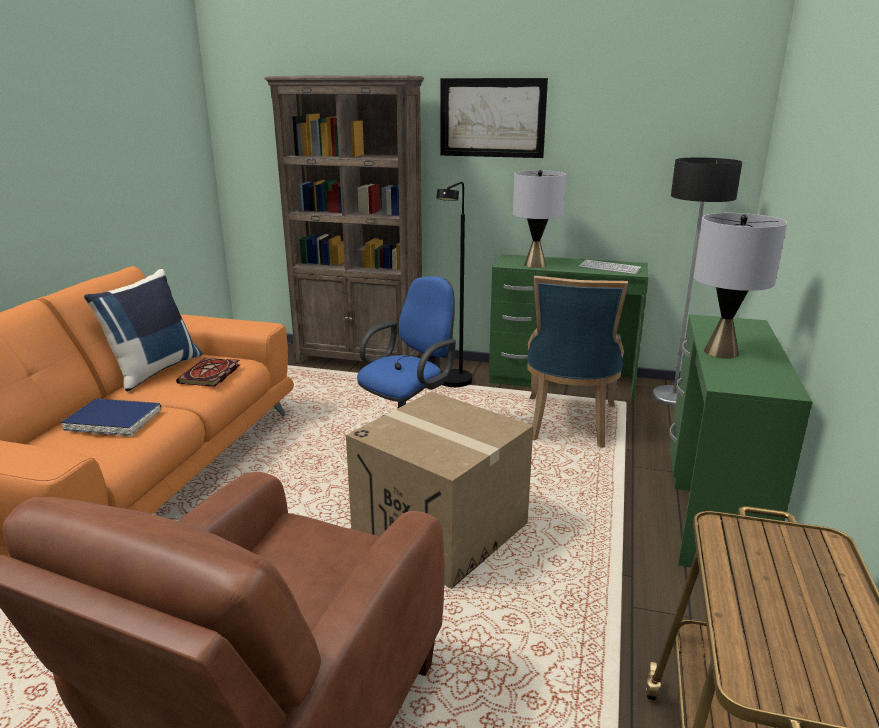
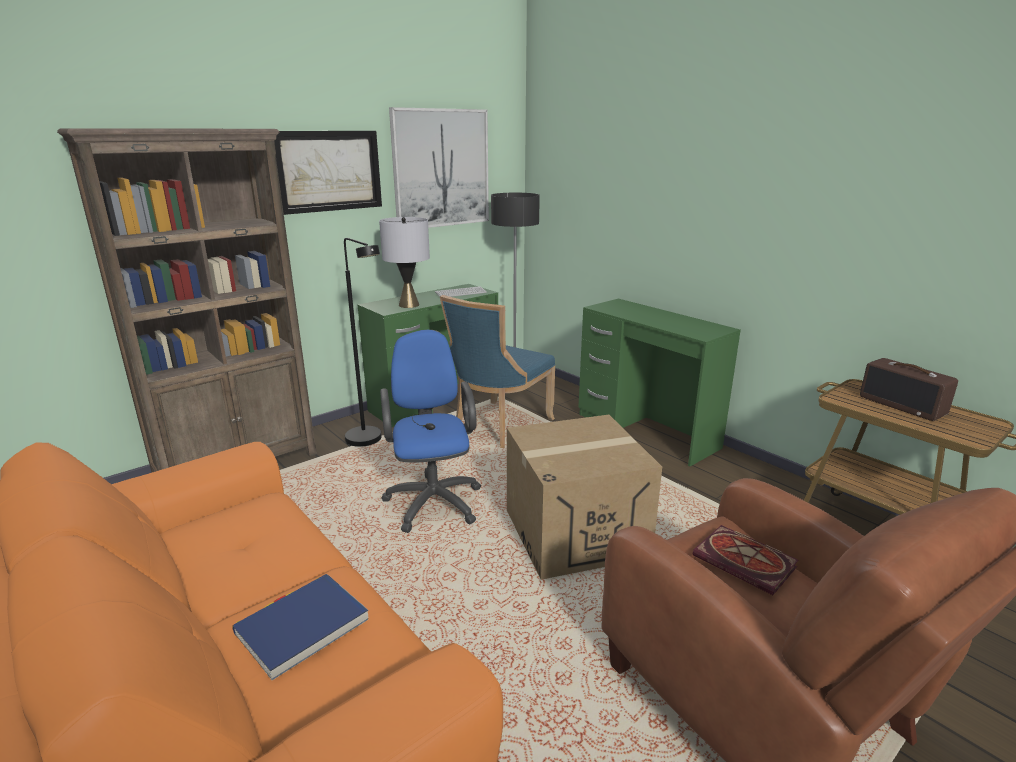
camera: 55 degrees left, 0 degrees up
(154, 370) = (184, 565): blue pillow -> none
(210, 375) = (275, 528): book -> book (747, 562)
(569, 424) = (498, 426): blue chair -> blue chair turned 75 degrees clockwise
(629, 122) = (441, 168): none -> picture
(721, 352) = (654, 321): grey table lamp -> none
(806, 593) = (903, 405): none -> radio

